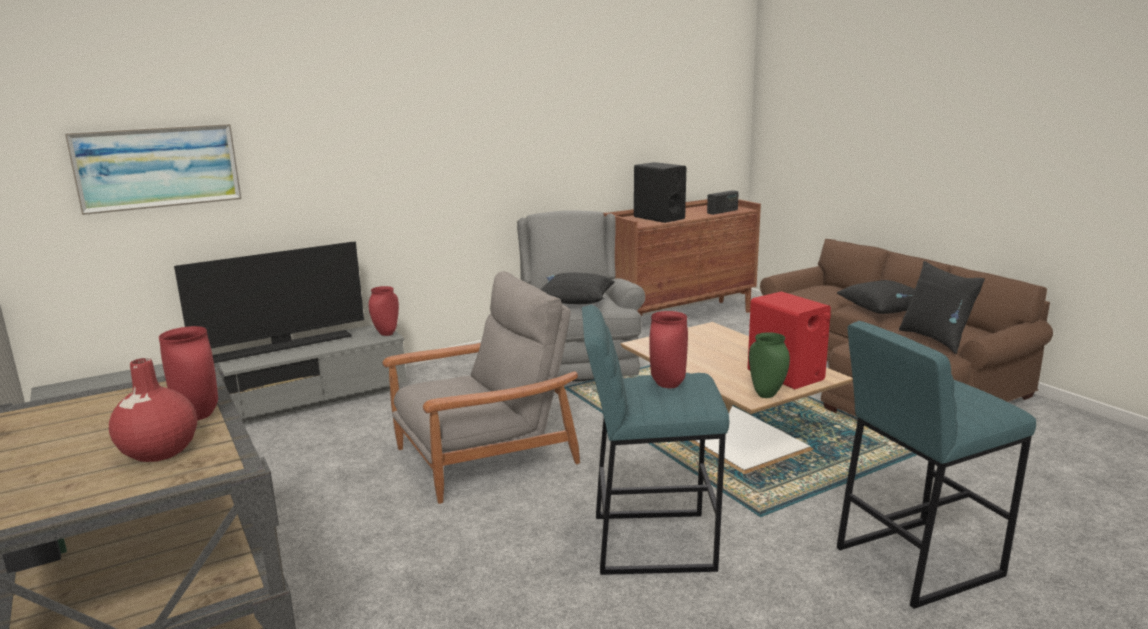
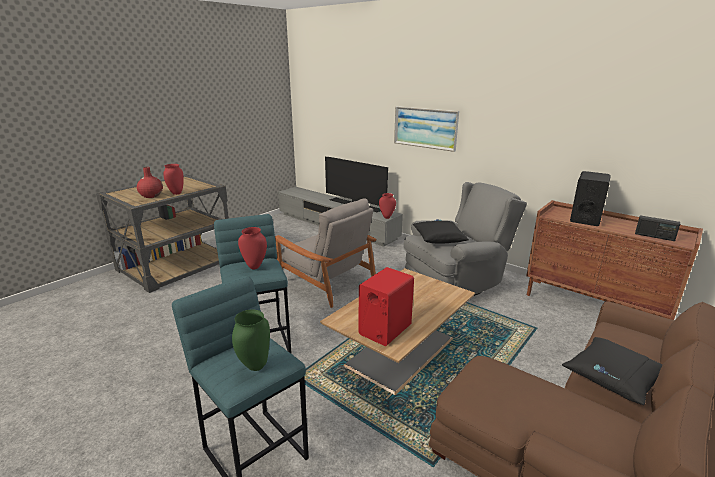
camera: 70 degrees right, 5 degrees up
(157, 167) = (334, 115): picture -> picture (425, 128)
(766, 395) = (344, 324): green vase -> green vase (254, 366)
(934, 340) = (544, 414): black pillow -> none

